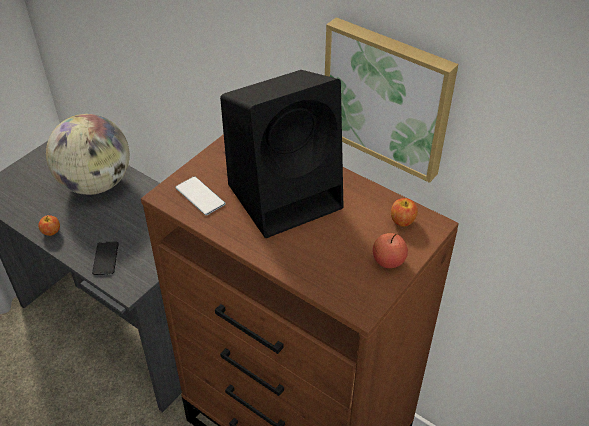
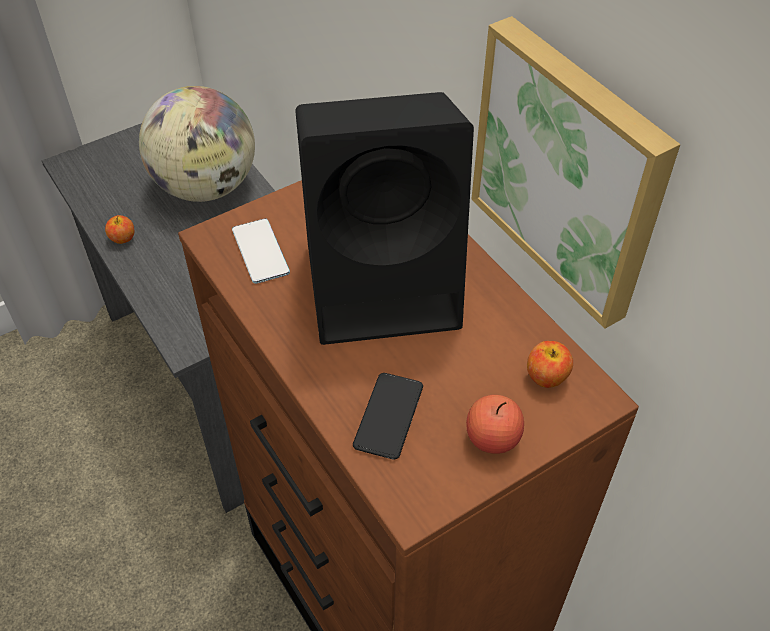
camera: 20 degrees right, 5 degrees up
(105, 258) = (174, 295): phone -> phone (388, 416)

